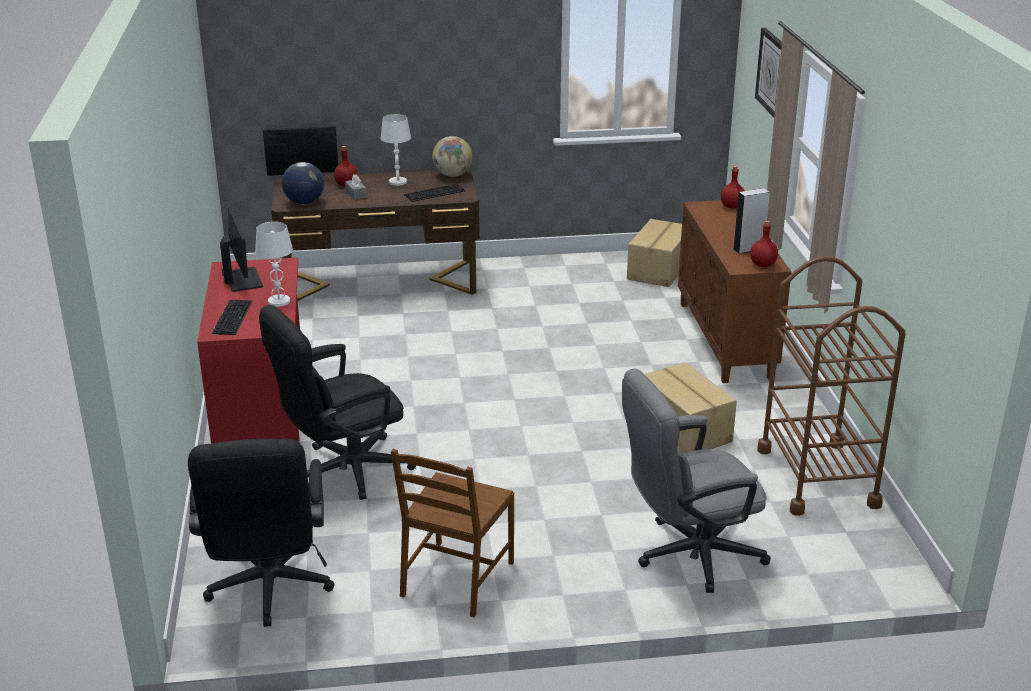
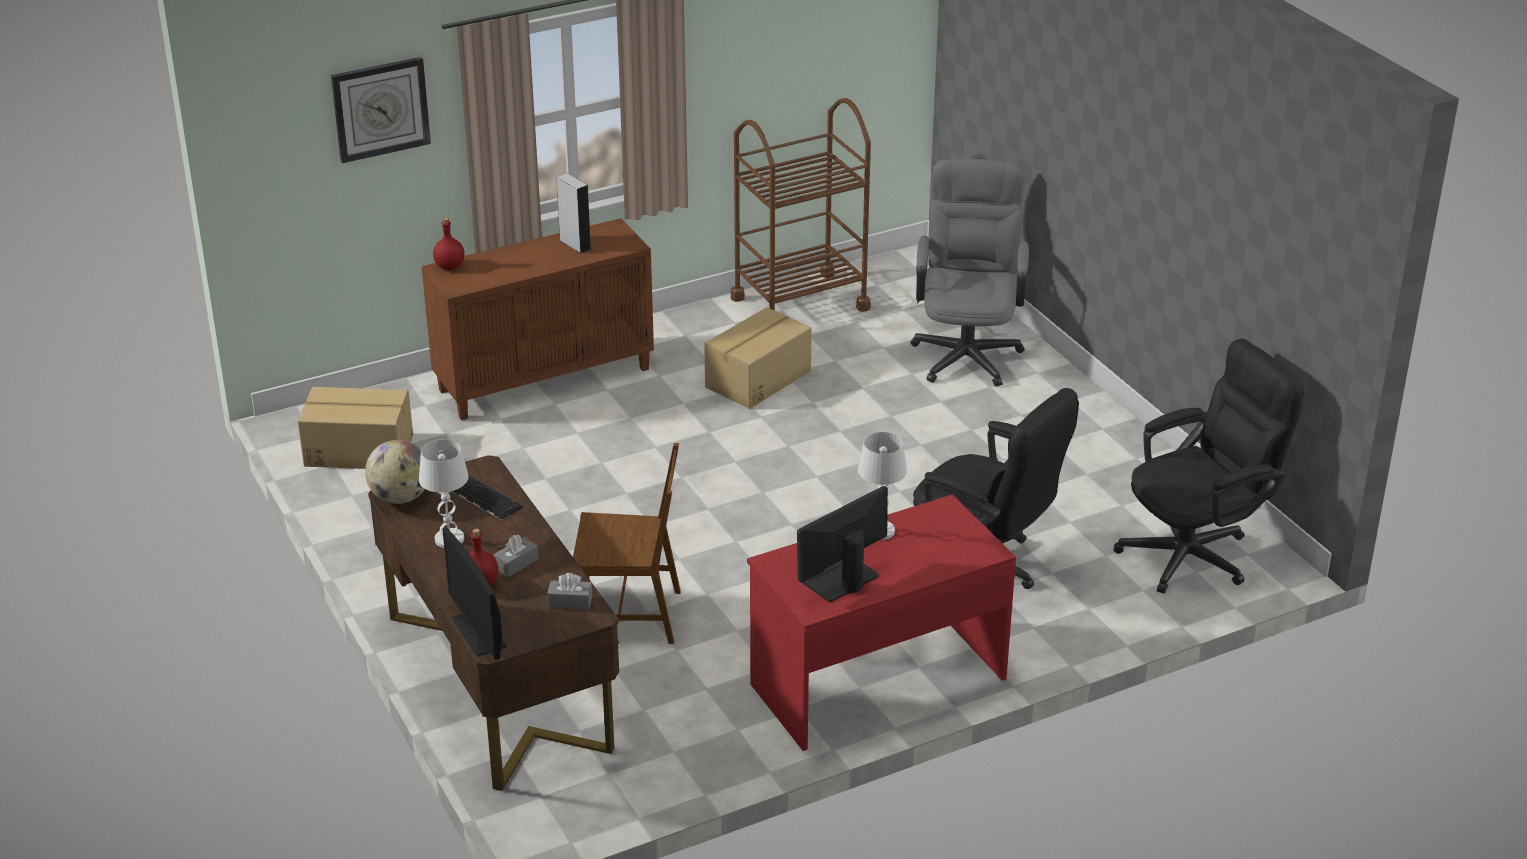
camera: 110 degrees left, 5 degrees up
(231, 317) = (943, 552): keyboard -> none
(304, 202) = (570, 602): globe -> grey tissue box
(456, 579) = (1094, 456): brown chair -> brown chair (629, 615)
(688, 555) = (967, 350): grey office chair -> grey office chair turned 135 degrees counterclockwise
(763, 264) = (613, 233): red bottle -> none

